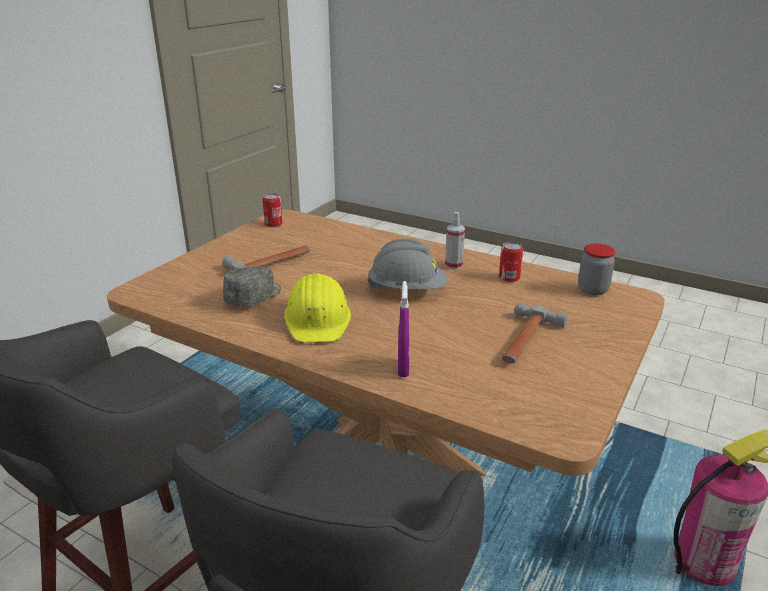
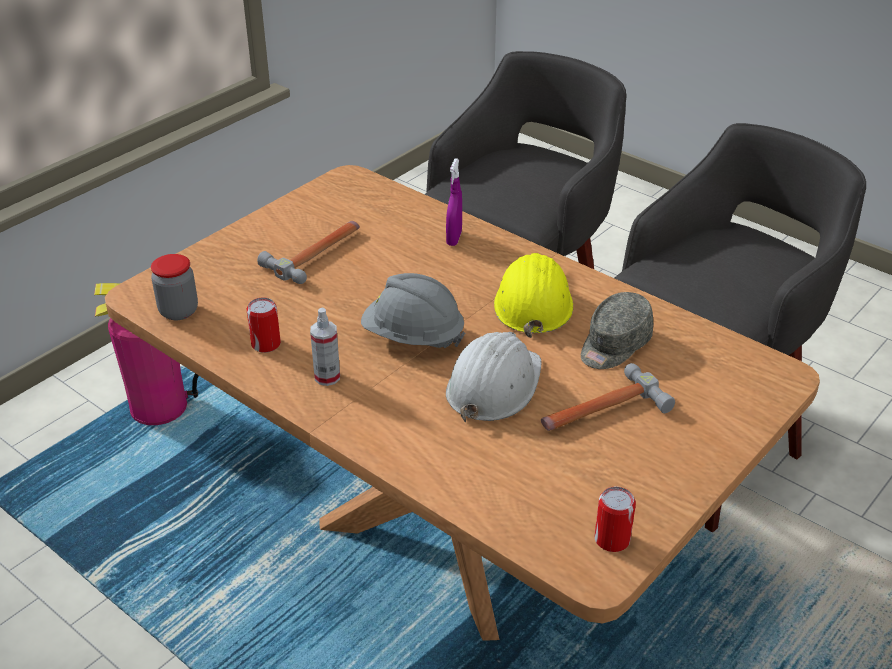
camera: 170 degrees left, 10 degrees up
(342, 270) = (493, 385): none -> white hard hat

